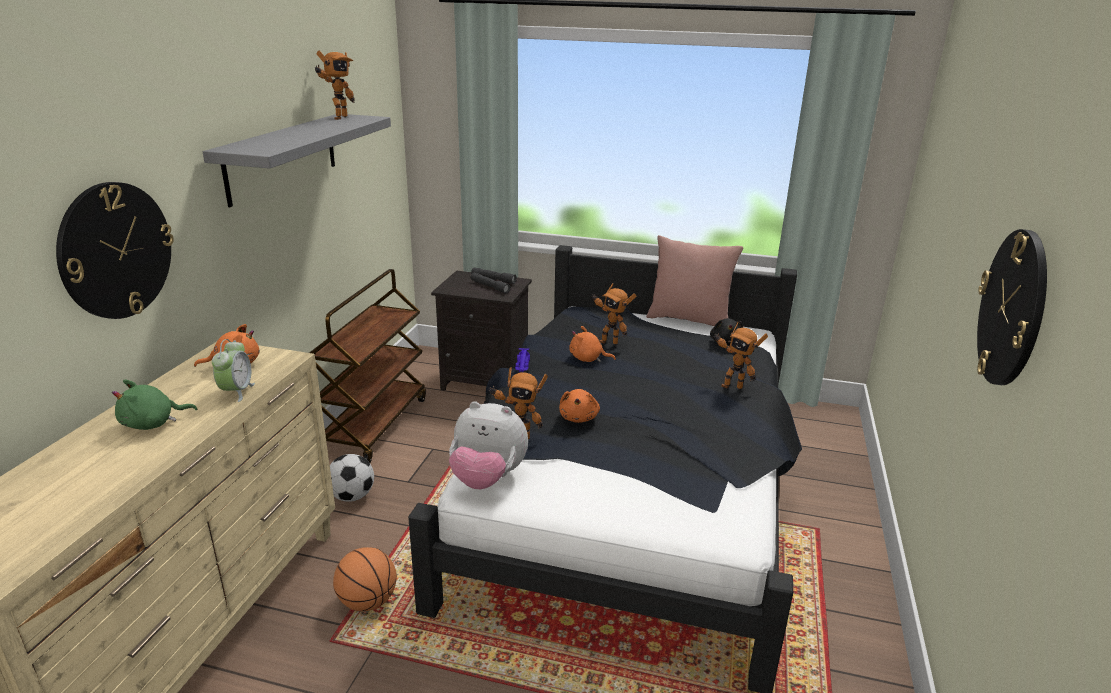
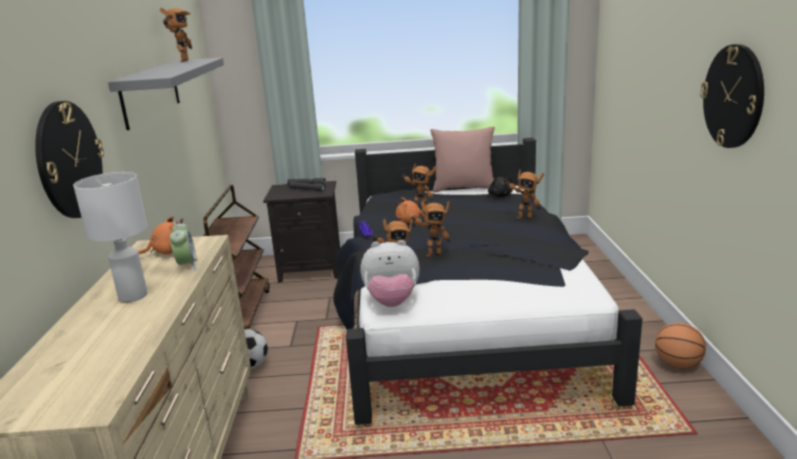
camera: 15 degrees left, 5 degrees down
(153, 423) = (134, 296): green plush toy -> white table lamp
(367, 602) = (308, 429): basketball -> basketball (677, 365)
(579, 417) = (432, 254): orange plush toy -> toy robot

